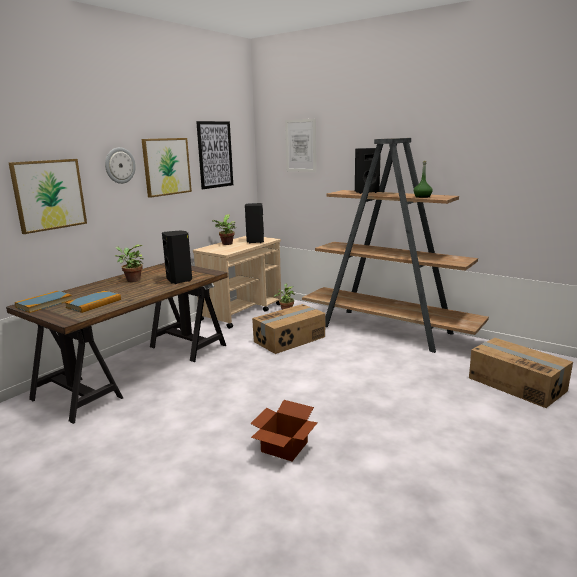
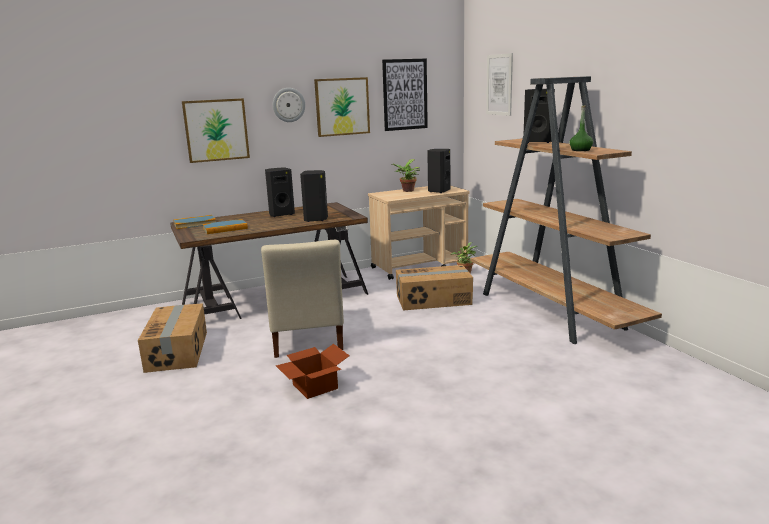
camera: 30 degrees right, 0 degrees up
(132, 280) = (281, 214): potted plant -> black speaker
(218, 402) = (306, 338): none -> beige chair
(516, 384) = (630, 397): cardboard box -> cardboard box (178, 351)

